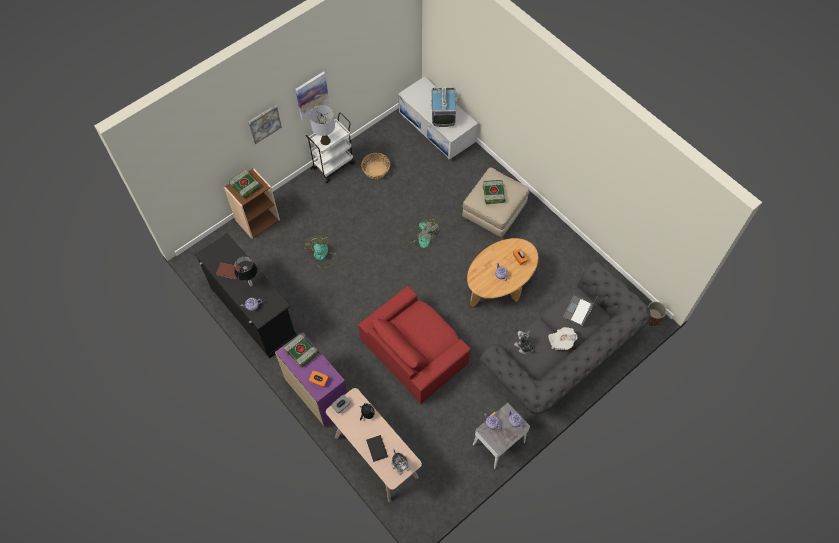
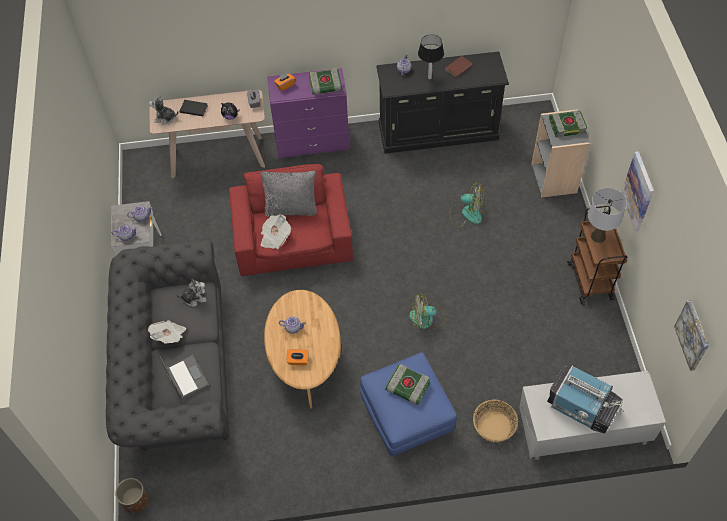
camera: 125 degrees right, 5 degrees down
(257, 219) = (554, 178): brown bookcase -> grey bookcase
(264, 123) = (615, 126): picture -> picture (693, 335)
(334, 166) = (590, 281): white cart -> brown cart
(376, 170) = (556, 322): basket -> basket (494, 426)
(409, 338) = (292, 210): none -> grey pillow
(440, 334) = (275, 237): none -> newspaper
(493, 213) = (407, 417): beige ottoman -> blue ottoman

